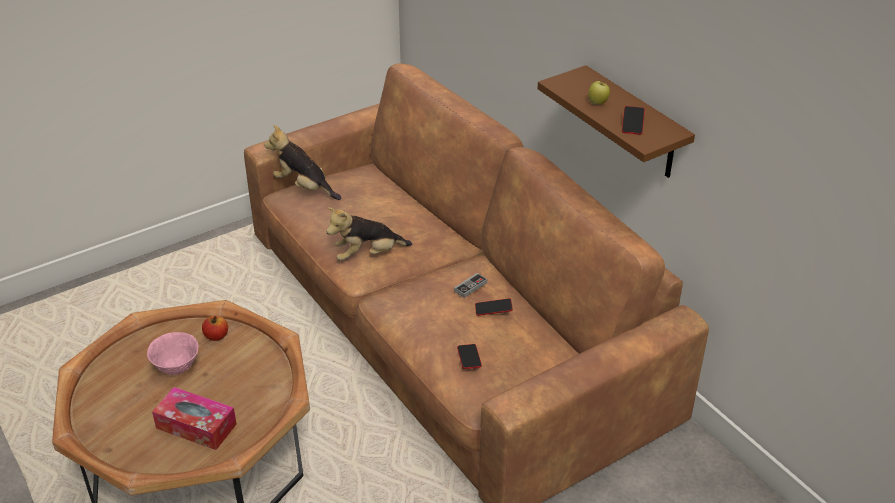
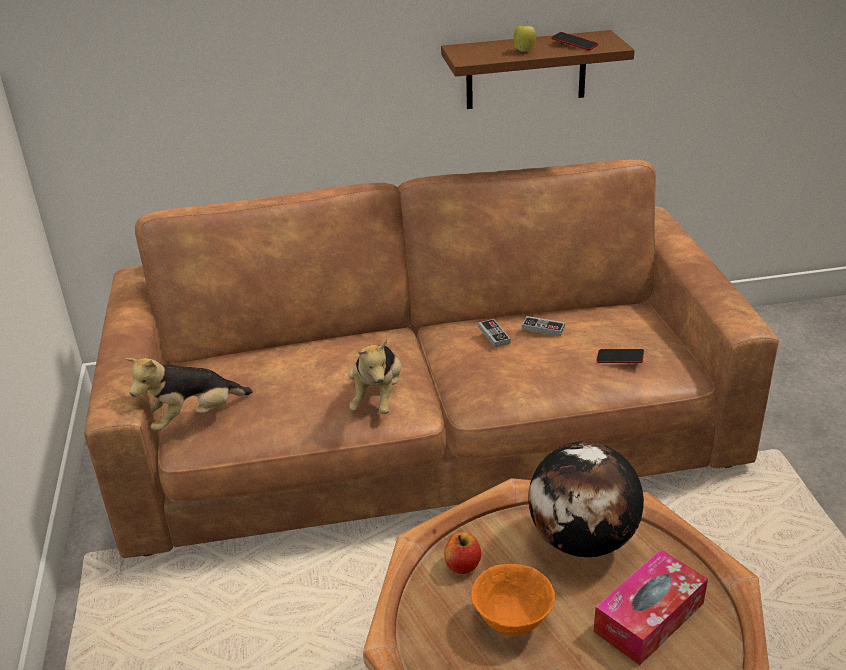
camera: 65 degrees left, 5 degrees down
(177, 367) = (512, 620): pink bowl -> orange bowl
(256, 383) = (582, 541): none -> globe
(493, 309) = (543, 328): phone -> game controller

